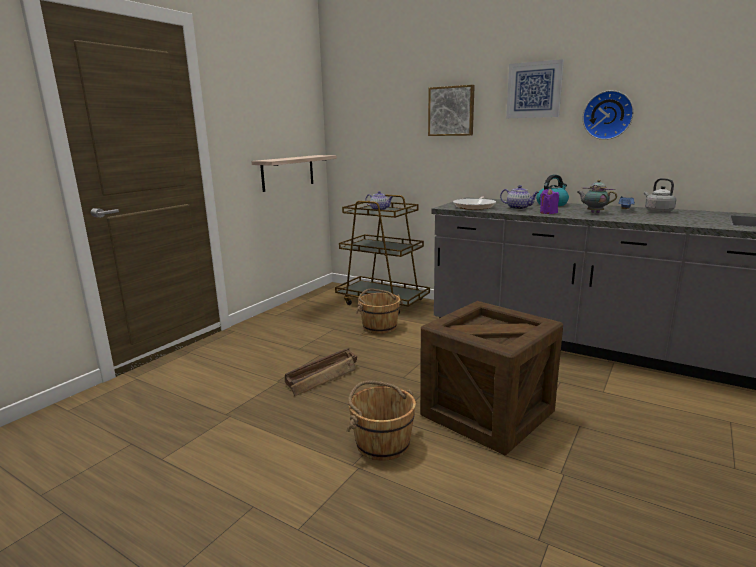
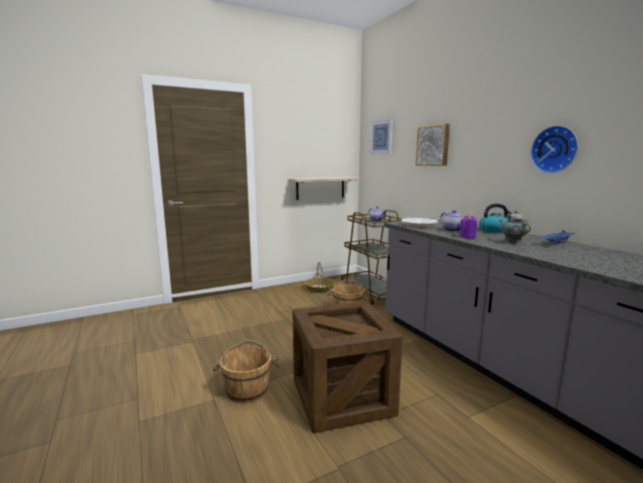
camera: 30 degrees right, 5 degrees down
(313, 310) = (320, 288): none -> basket
(323, 377) = (269, 334): crate -> none
(534, 90) = (493, 127): picture -> picture (381, 137)
(657, 211) = (587, 249): grey kettle -> none

